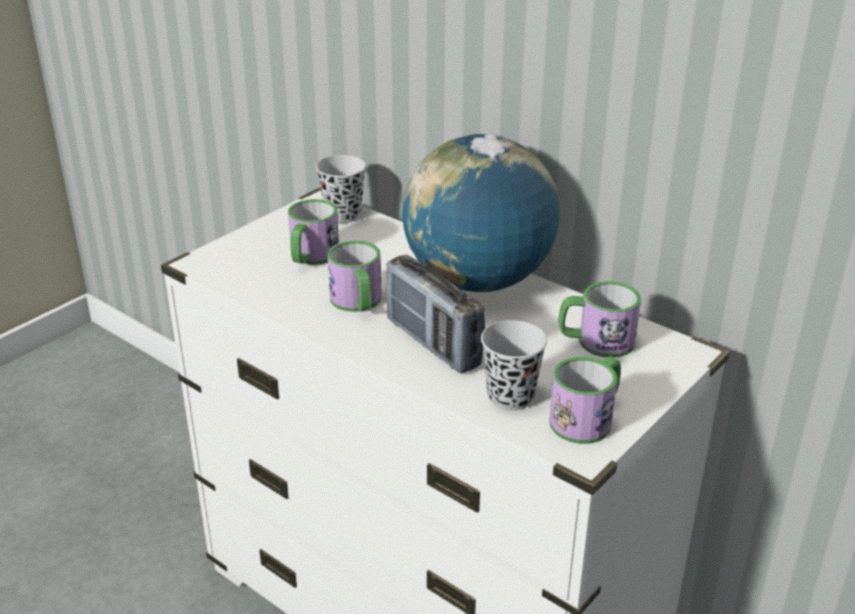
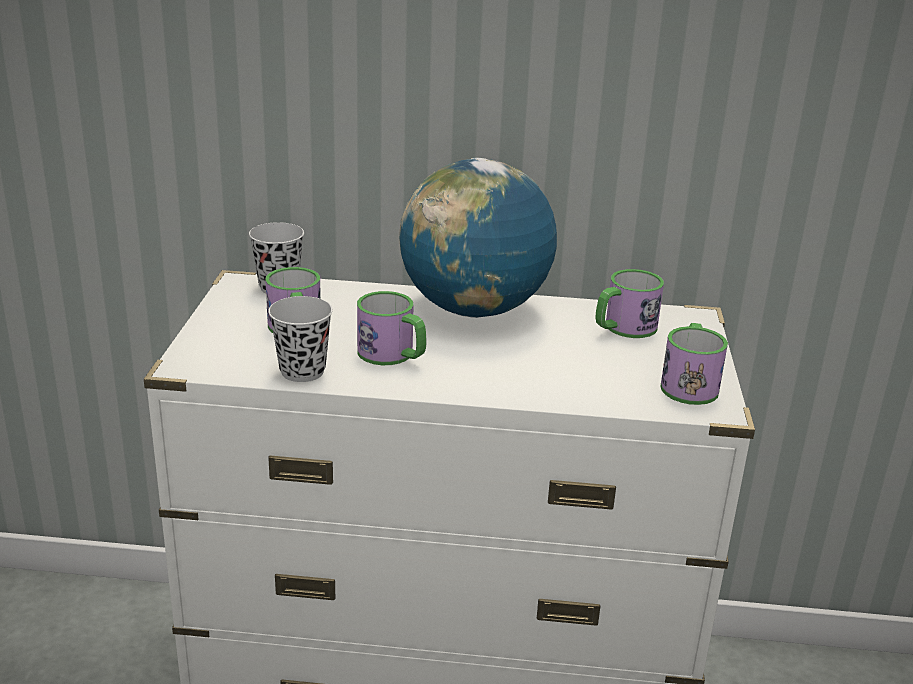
camera: 35 degrees left, 5 degrees down
(432, 343) = (501, 368): radio -> none
(510, 397) = (615, 388): black cup -> black cup (302, 371)

